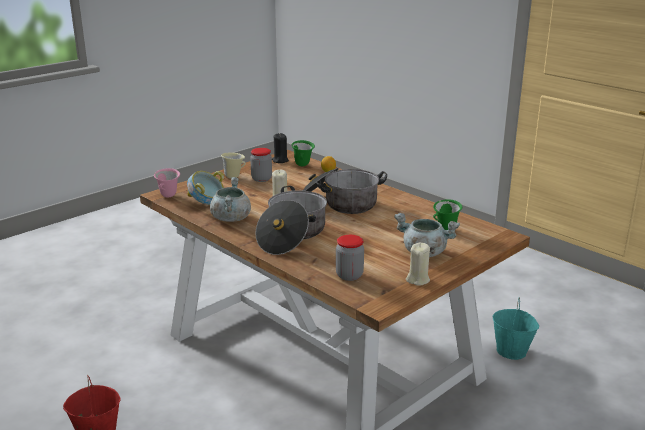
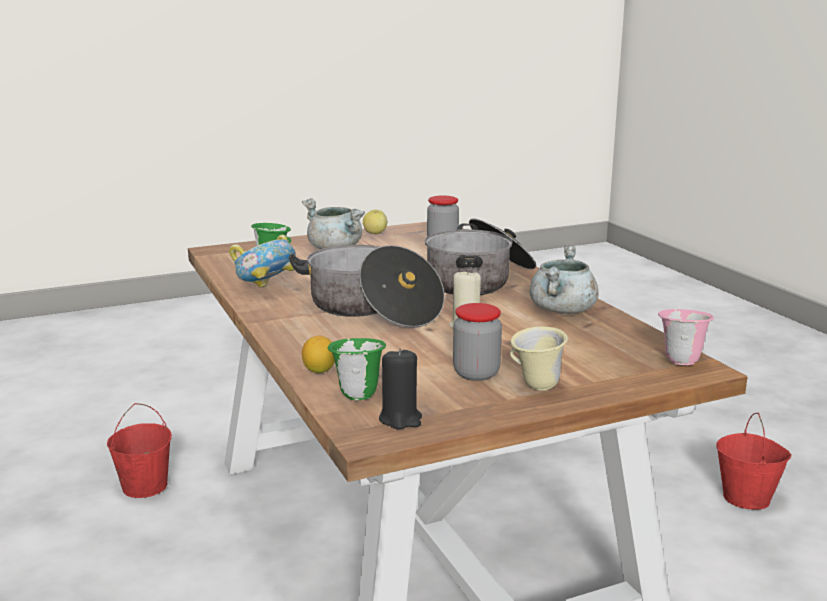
camera: 160 degrees left, 5 degrees down
(207, 204) = (602, 336): bowl -> bowl (266, 288)
(418, 280) = (375, 233): beige candle -> apple
(512, 351) = (144, 486): turquoise bucket -> red bucket

